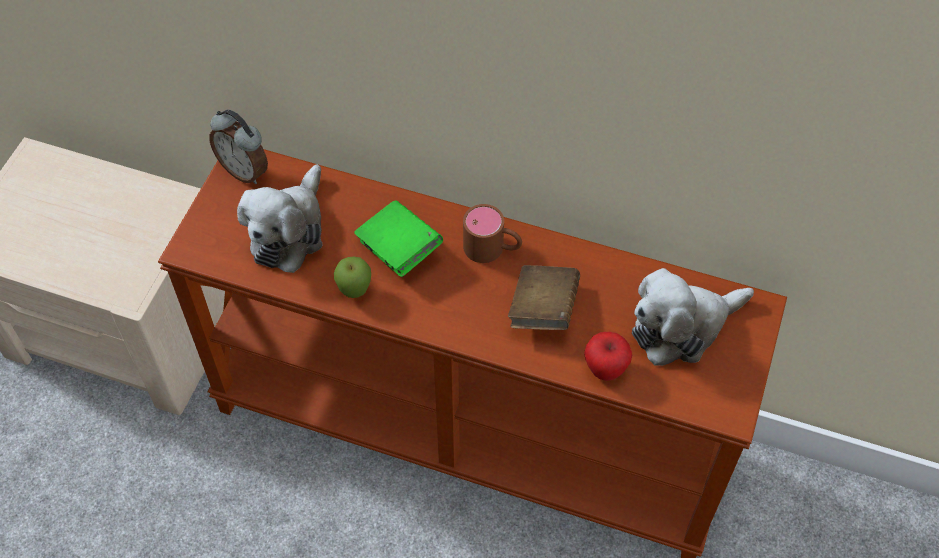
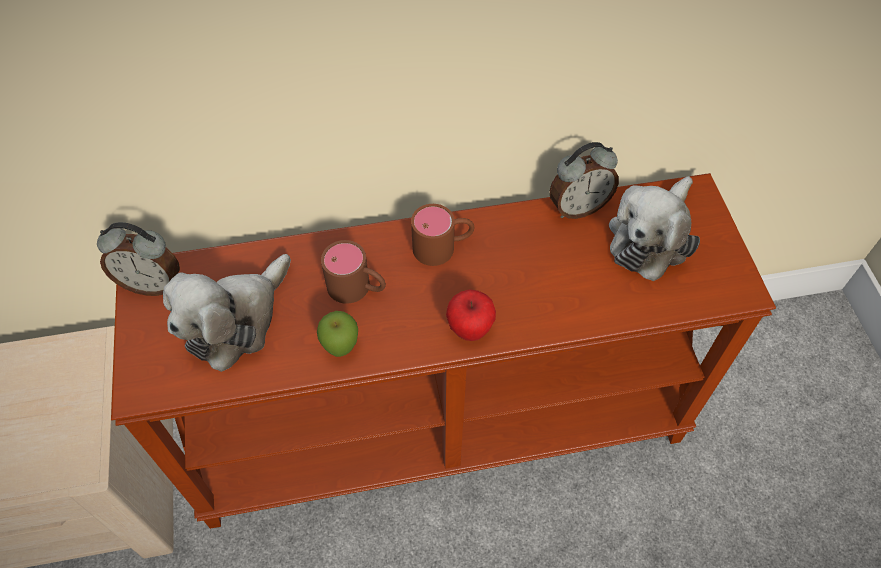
camera: 30 degrees left, 0 degrees up
(289, 231) = (236, 321): plush toy -> plush toy turned 45 degrees clockwise
(399, 250) = (357, 288): green book -> brown mug
(543, 309) = (525, 279): brown book -> none
(605, 369) = (616, 305): apple -> apple (470, 330)
(635, 270) = (578, 207): none -> alarm clock

